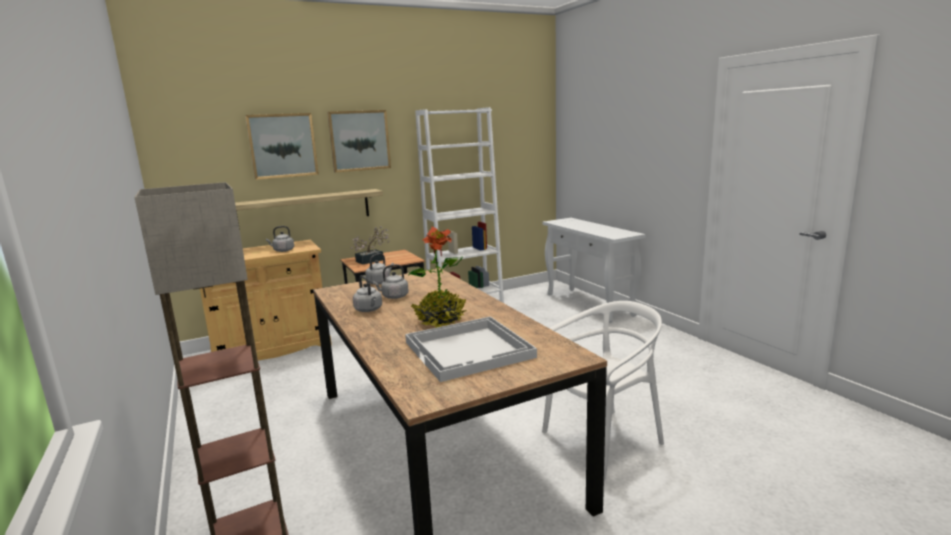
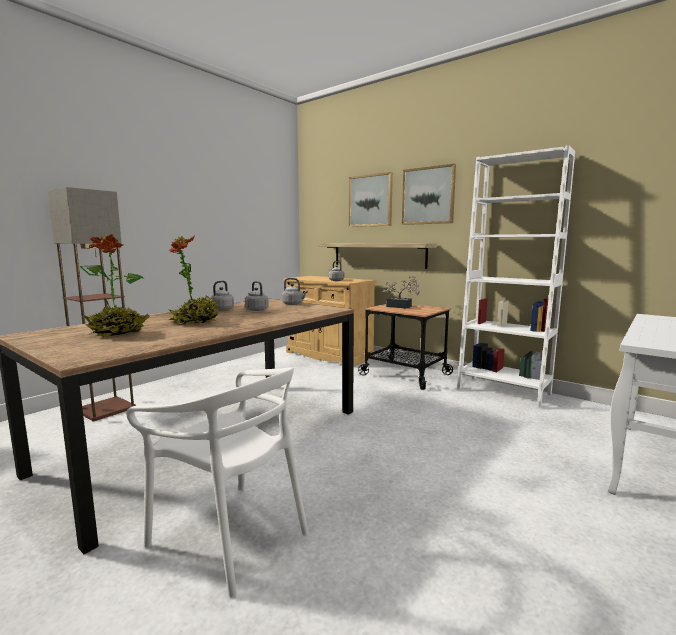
camera: 65 degrees right, 5 degrees down
(470, 350) = (118, 334): white tray -> potted plant

